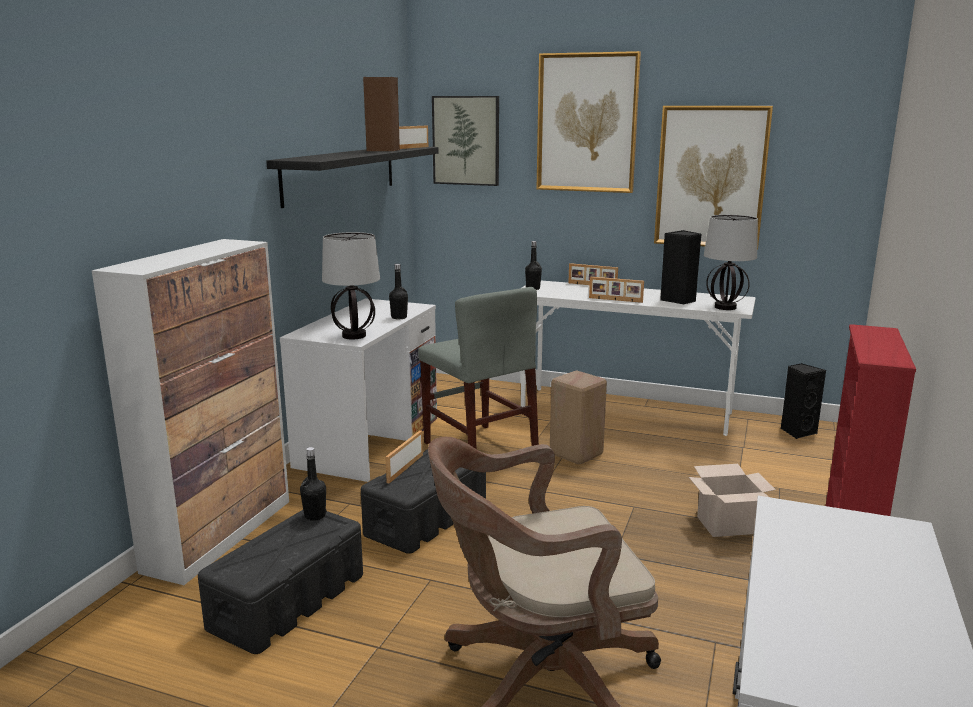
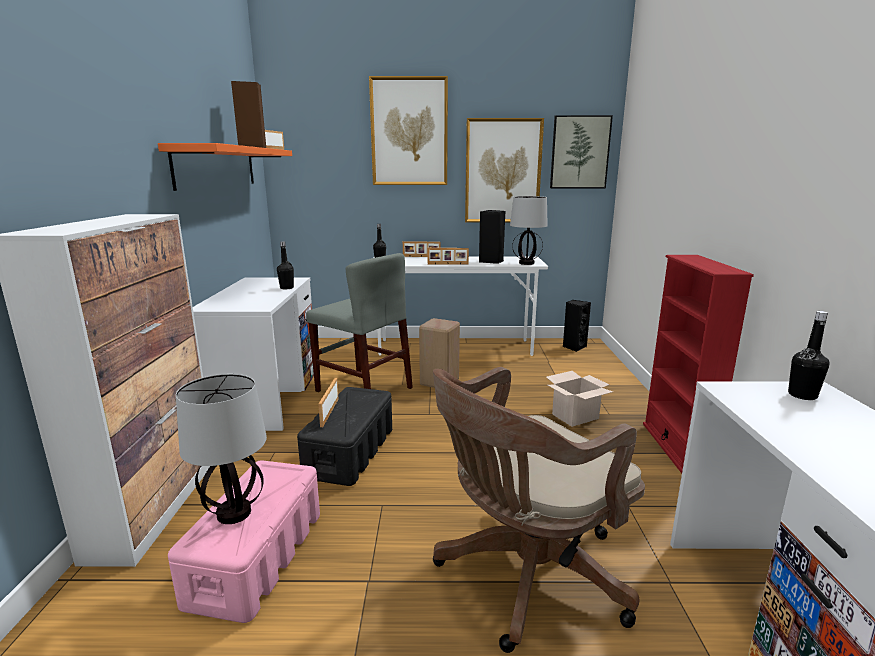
camera: 20 degrees left, 0 degrees up
(289, 601) = (258, 556): black storage box -> pink storage box
(315, 516) = (268, 468): black bottle -> black bottle (802, 395)
(341, 173) = (217, 167): black shelf -> orange shelf
(354, 335) = (257, 304): table lamp -> table lamp (234, 513)
(466, 140) = (311, 147): picture -> picture (579, 152)

